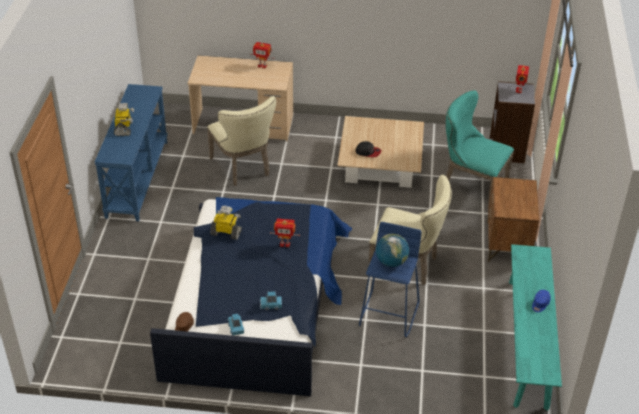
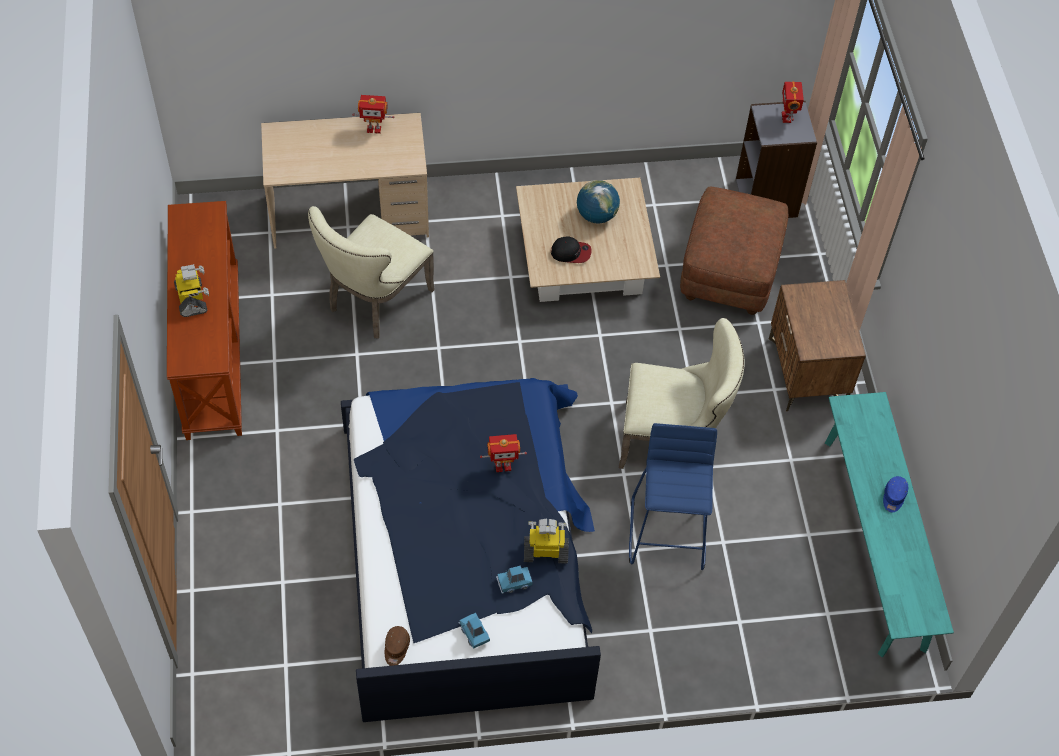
camera: 15 degrees left, 15 degrees up
(136, 178) = (211, 352): blue console table -> brown console table
(226, 233) = (408, 461): toy robot -> toy robot (546, 551)
(243, 168) = (375, 302): beige chair -> beige chair turned 75 degrees clockwise
(391, 262) = (678, 481): globe -> globe (596, 215)
(471, 185) = (728, 272): turquoise chair -> brown ottoman

